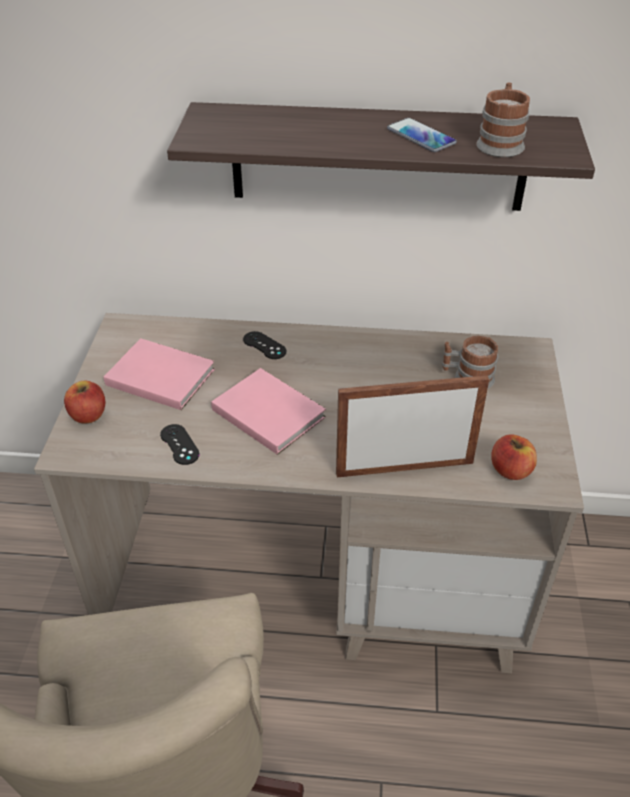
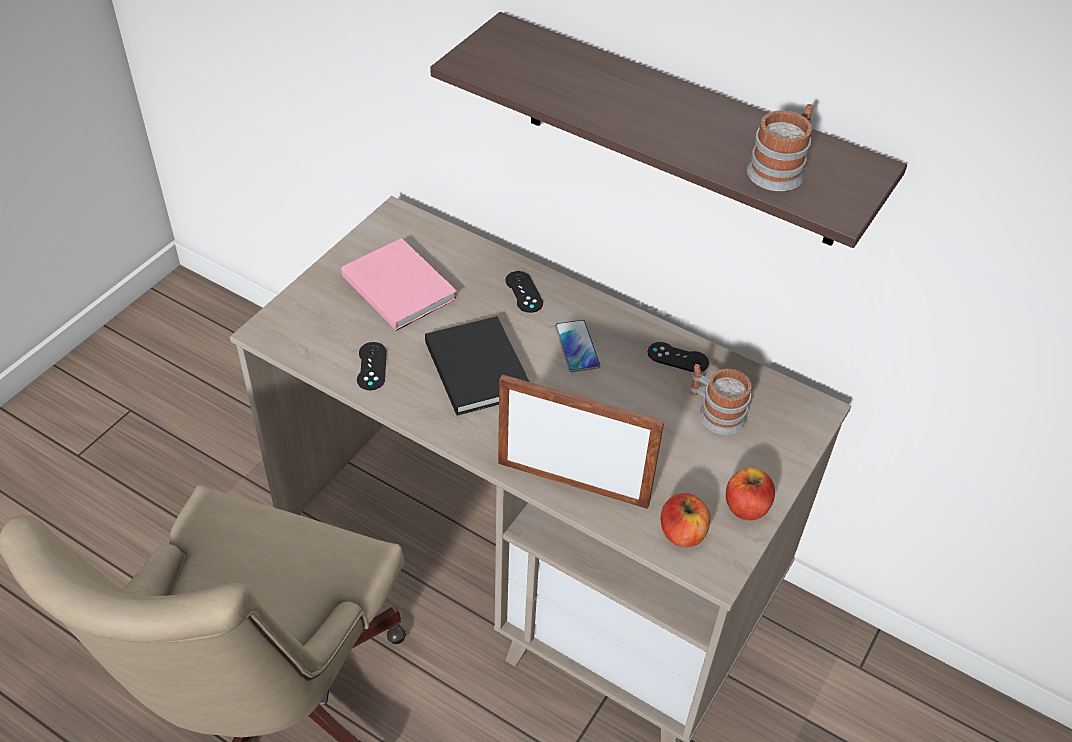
camera: 25 degrees right, 5 degrees up
(88, 415) = (308, 301): apple -> apple (746, 507)
(267, 411) = (478, 366): pink book -> black book
(412, 350) = (678, 357): none -> black game controller
(421, 136) = (700, 132): phone -> phone (577, 347)

